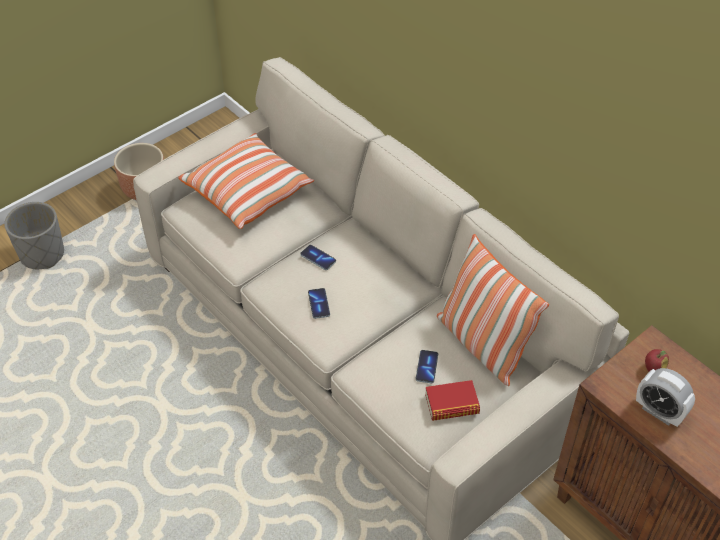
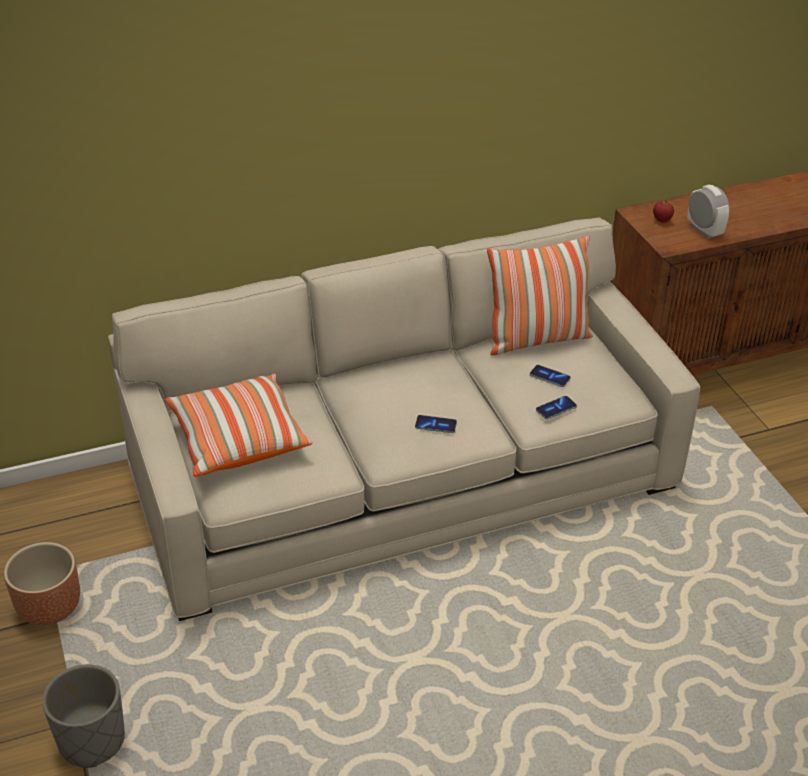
camera: 70 degrees left, 10 degrees down
(318, 258) = (372, 411): phone -> phone (556, 409)
(451, 404) = (598, 374): book -> none
(659, 412) = (704, 231): alarm clock -> alarm clock turned 90 degrees counterclockwise

